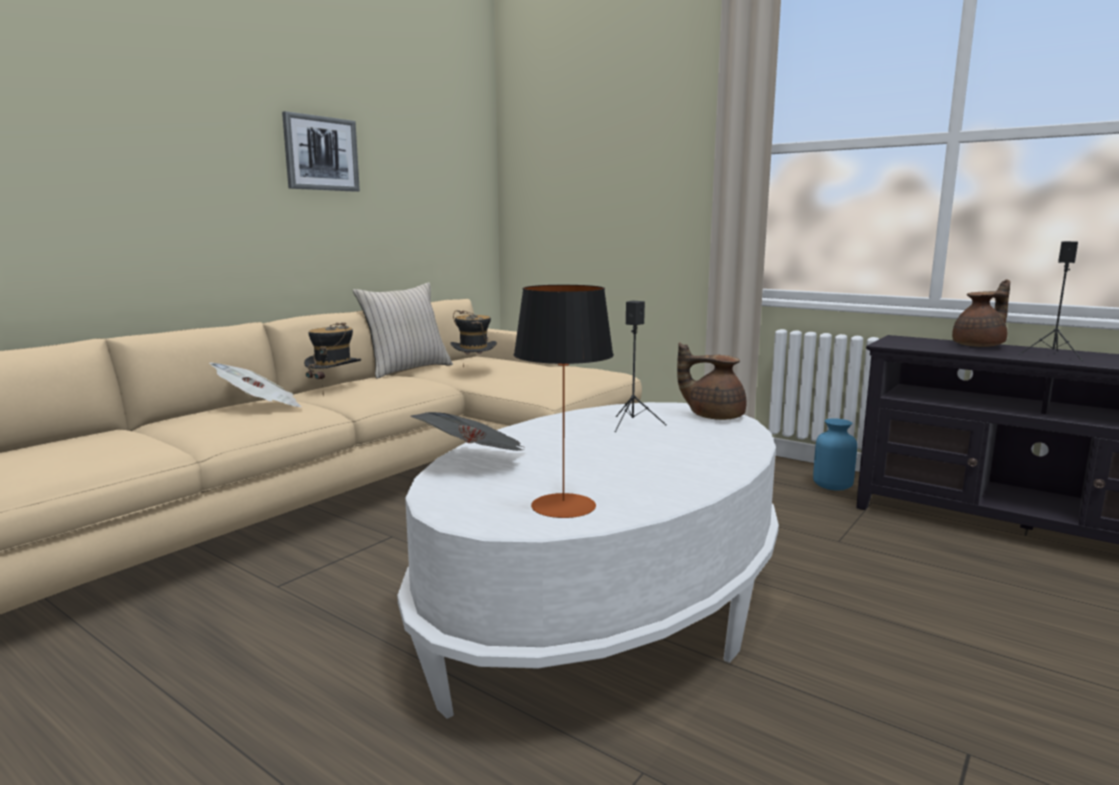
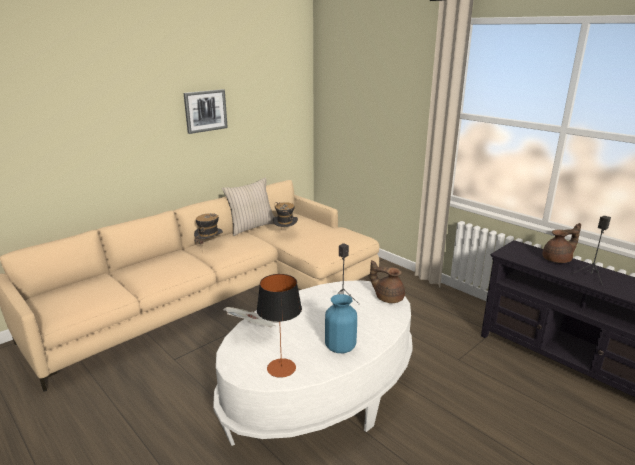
camera: 10 degrees right, 10 degrees up
(260, 407) = (170, 262): newspaper -> none
(832, 486) = (476, 317): blue vase -> blue vase (340, 346)

